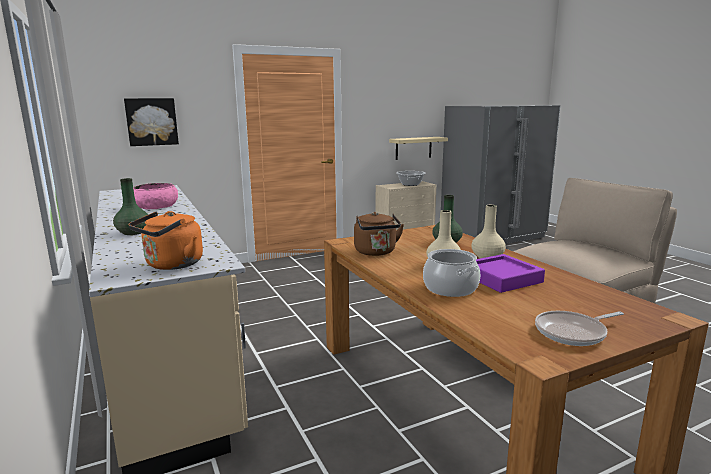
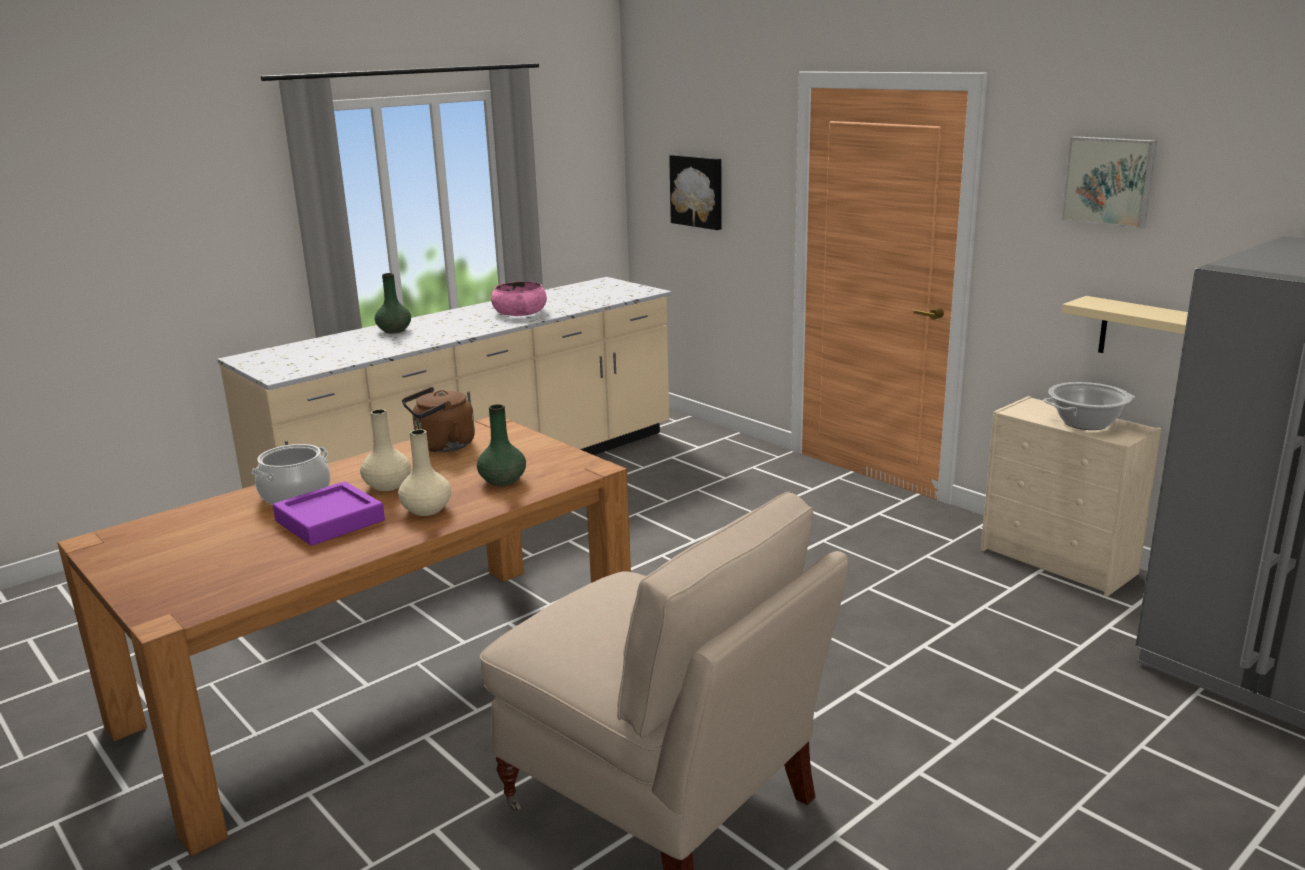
camera: 75 degrees right, 5 degrees up
(171, 265) = (278, 363): orange kettle -> none
(393, 92) = (1109, 181): none -> picture
(573, 333) = (145, 558): frying pan -> none

